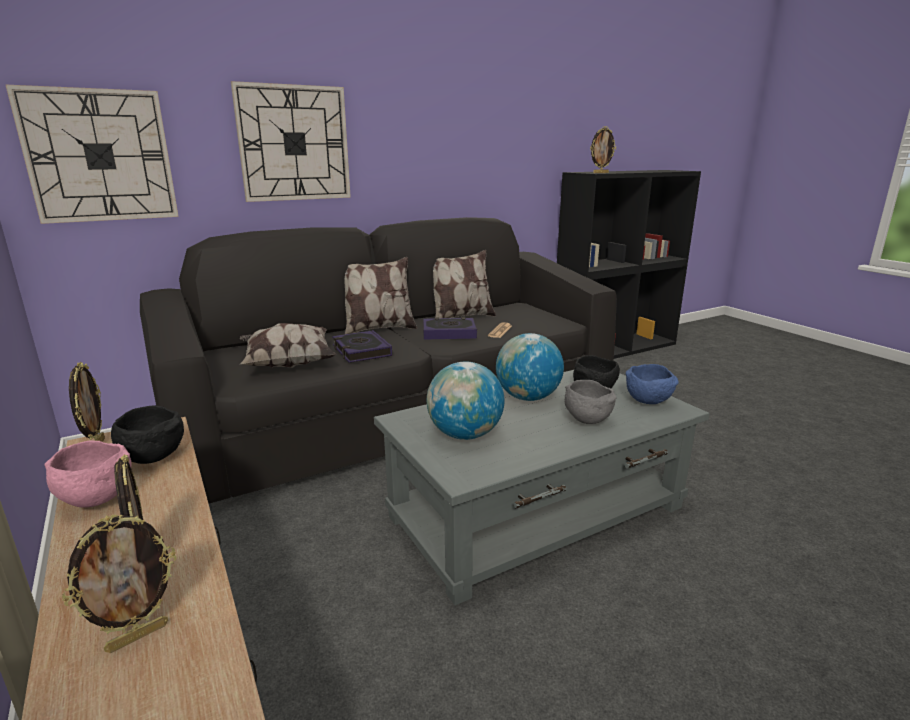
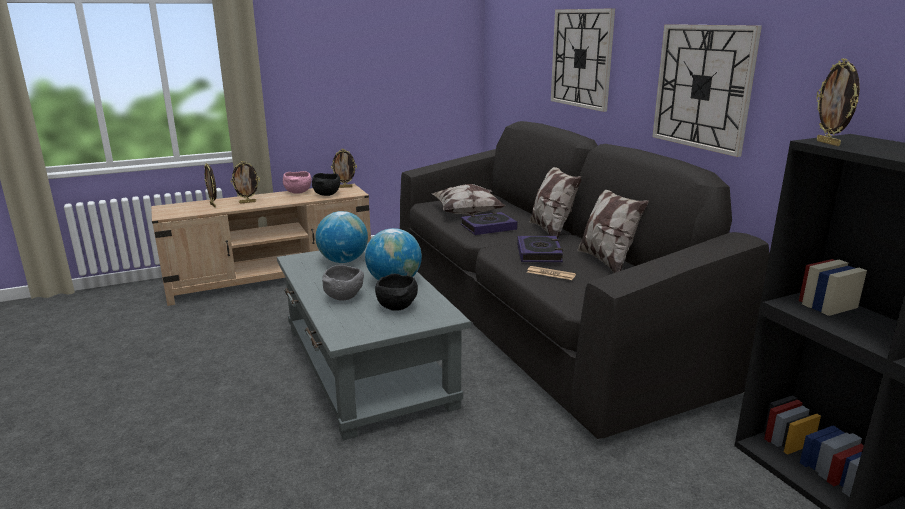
camera: 95 degrees right, 0 degrees up
(99, 156) = (509, 60): wall clock -> wall clock (703, 87)
(648, 401) = (366, 327): blue bowl -> none

